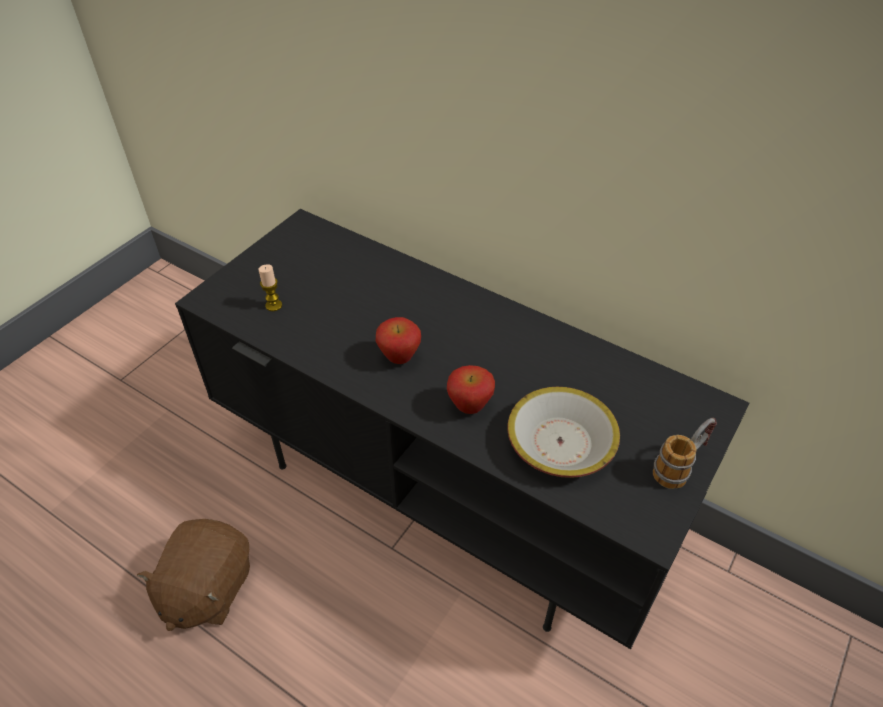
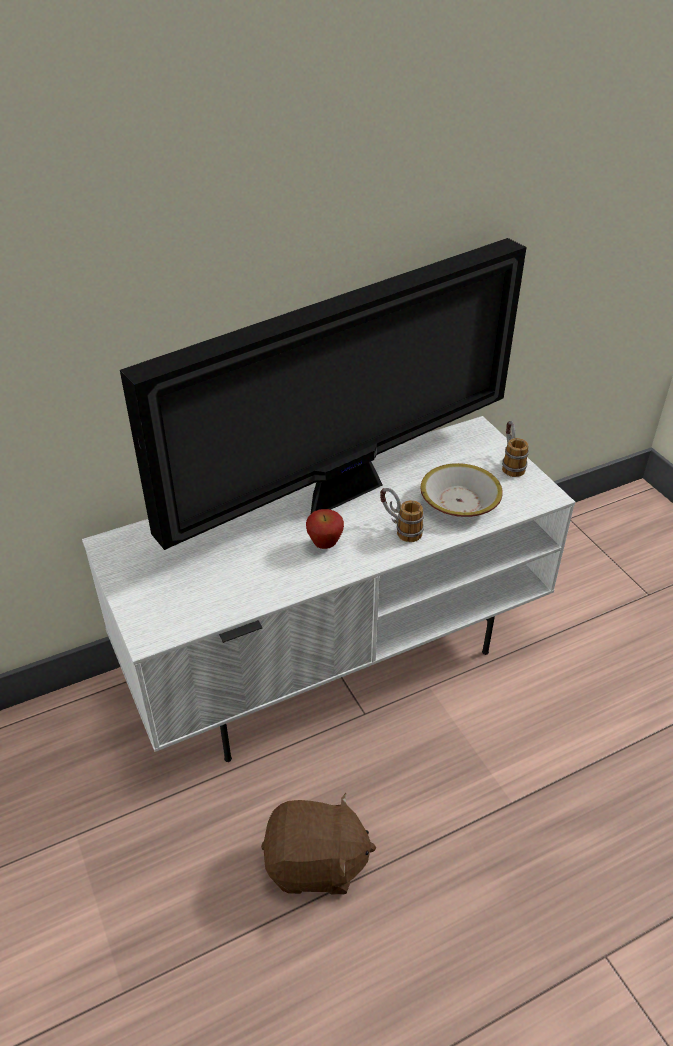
camera: 60 degrees left, 5 degrees down
(207, 588) = (316, 864): brown plush toy -> brown plush toy turned 45 degrees counterclockwise
(273, 305) = (200, 595): candle -> none
(447, 489) = (336, 655): black tv stand -> white tv stand
(469, 407) = (399, 528): apple -> mug
(492, 339) = (345, 493): none -> television

